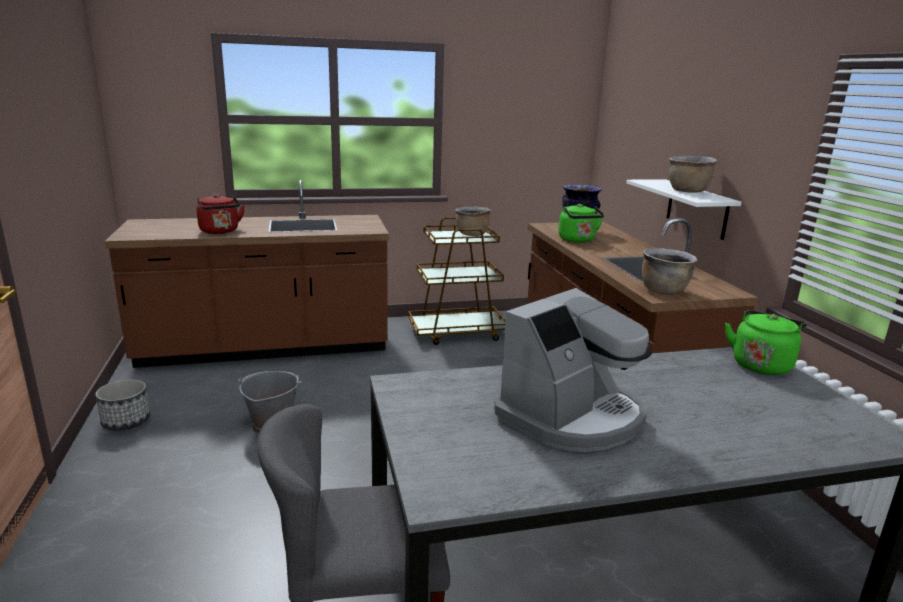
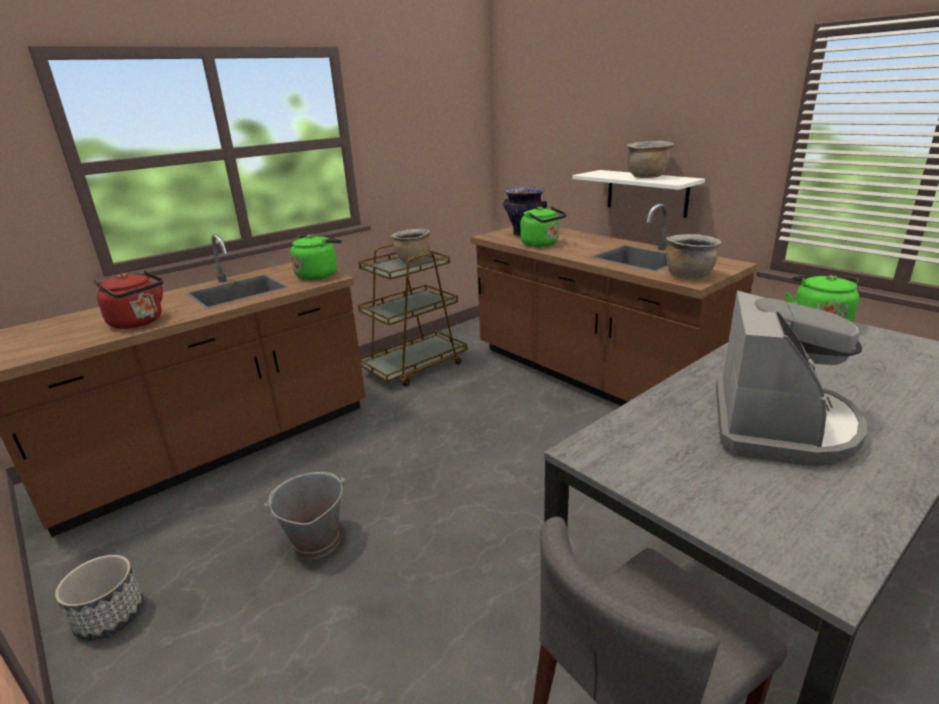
camera: 25 degrees left, 5 degrees up
(368, 226) = (318, 275): none -> green kettle

